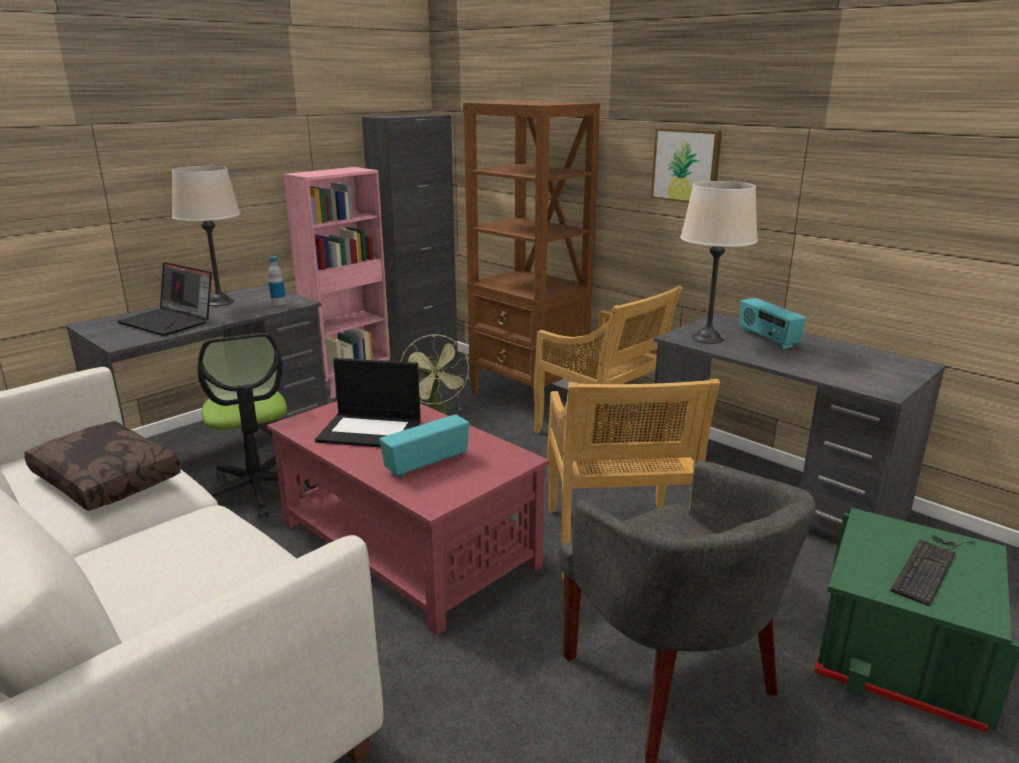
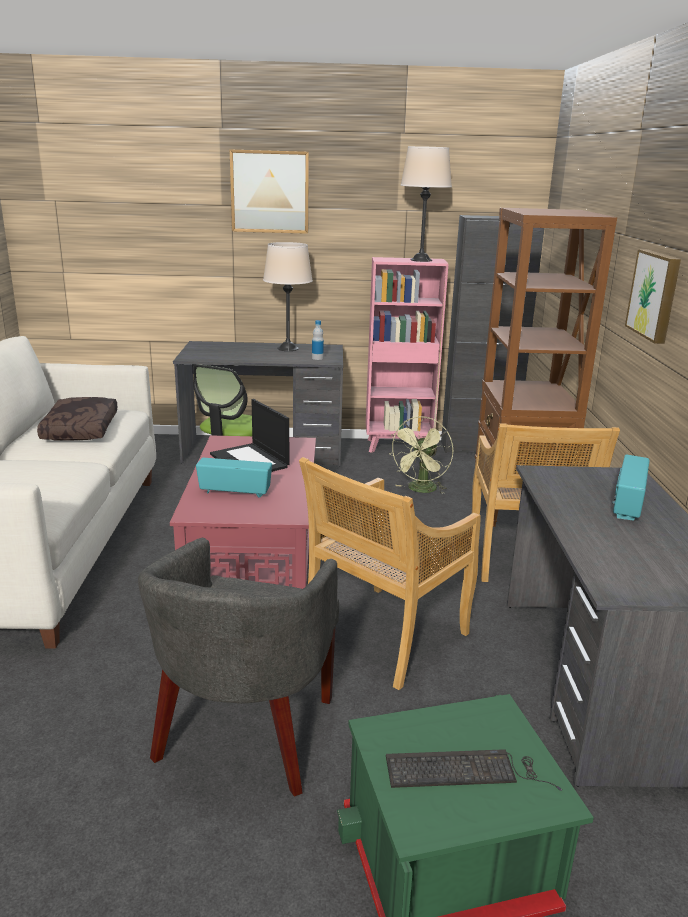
camera: 45 degrees right, 0 degrees up
(145, 102) = (270, 192): none -> picture
(170, 322) = (236, 353): laptop -> none
(708, 338) = (565, 483): beige table lamp -> beige table lamp (421, 260)

